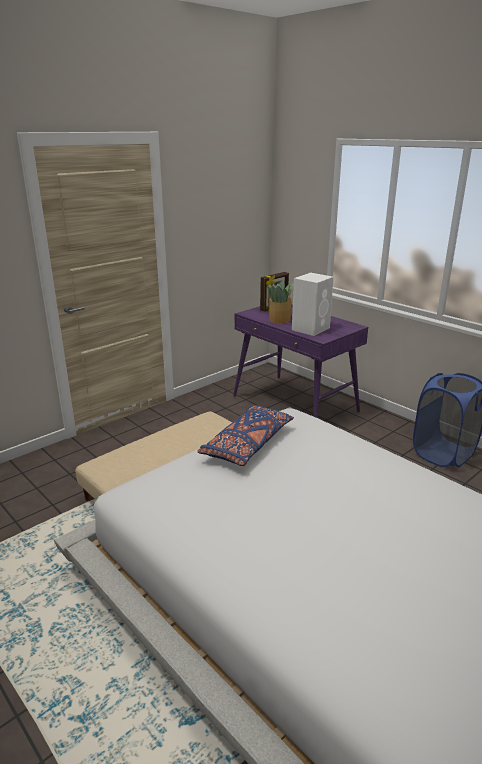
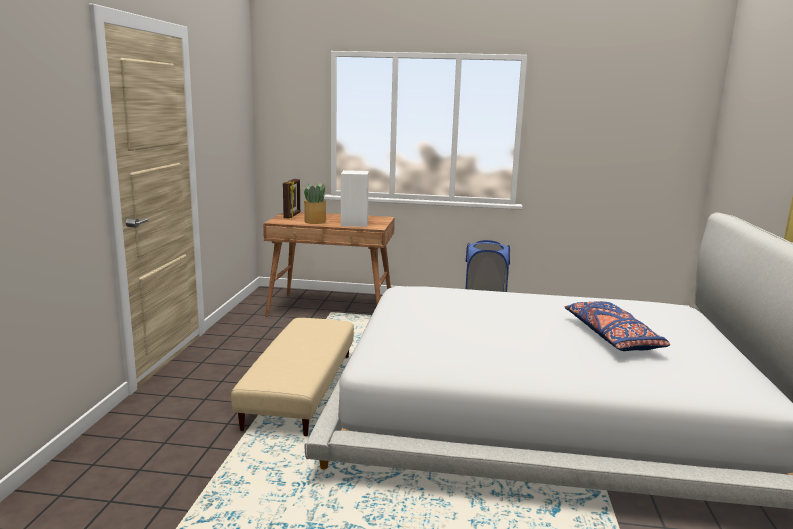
camera: 40 degrees left, 10 degrees down
(247, 444) = (411, 310): blue pillow -> blue pillow (612, 338)
(295, 404) = (332, 309): purple desk -> brown desk

